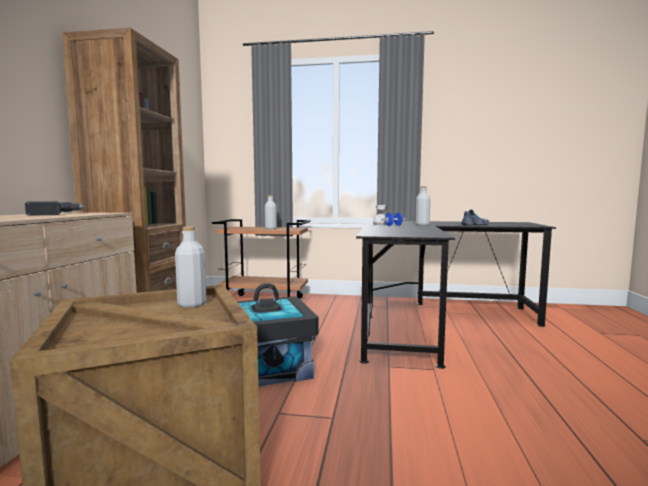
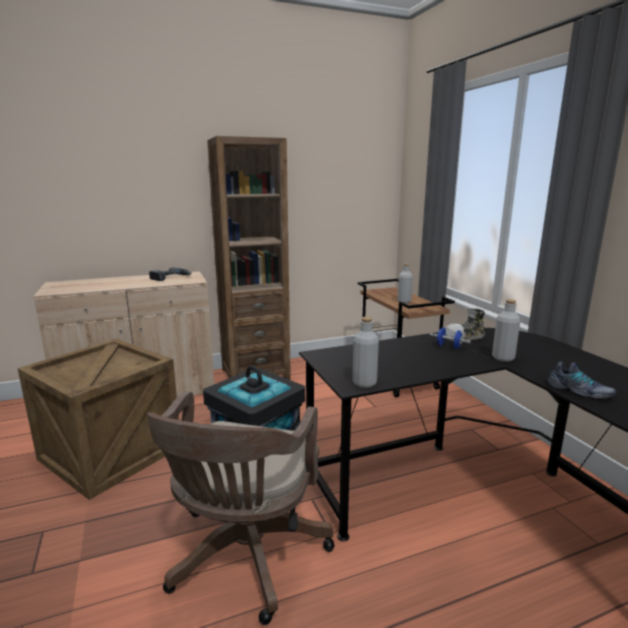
camera: 60 degrees right, 10 degrees up
(192, 304) = (132, 366): grey bottle -> grey bottle (364, 383)
(443, 408) = (245, 557): none -> brown office chair

